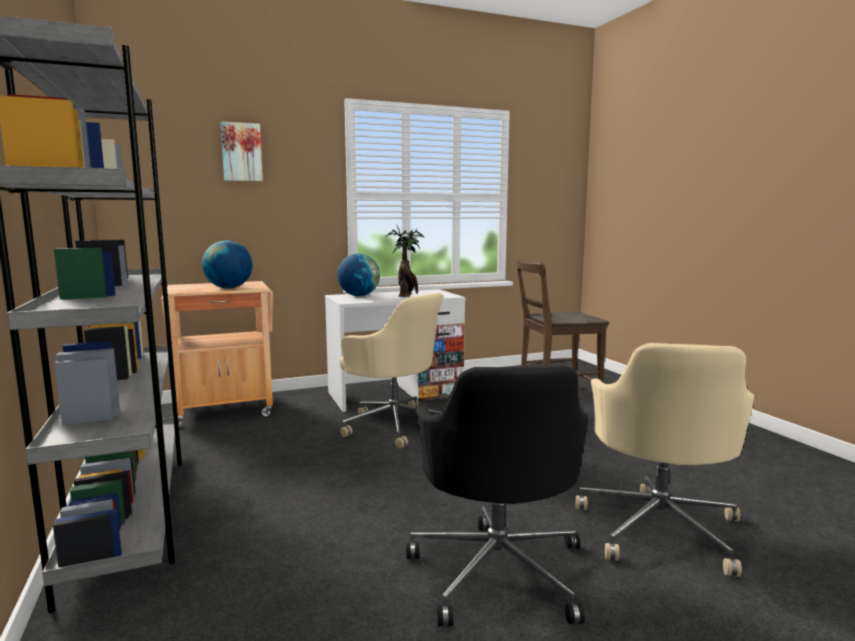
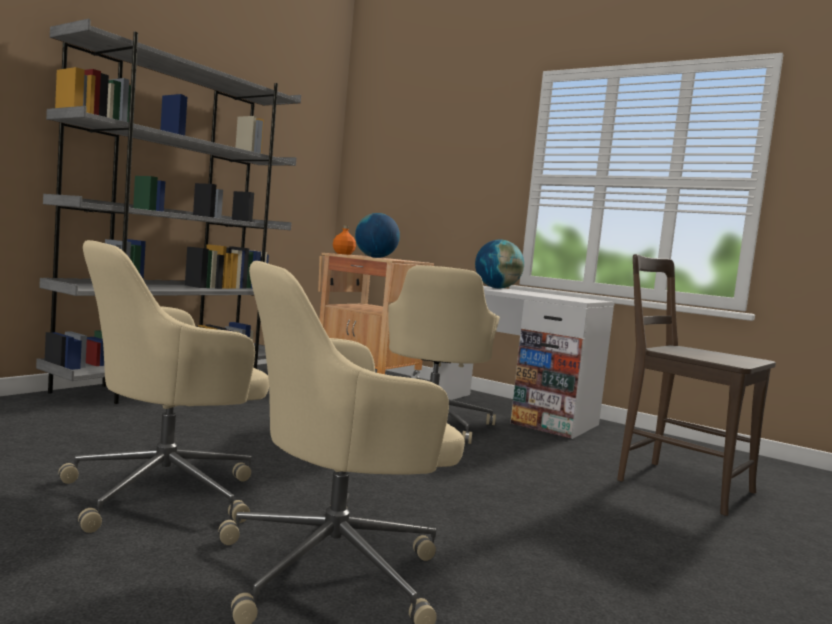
camera: 55 degrees right, 5 degrees down
(179, 290) = (343, 254): none -> orange bottle
(241, 152) = (440, 137): picture -> none
(407, 296) = (536, 294): potted plant -> none
(498, 569) = (167, 491): black office chair -> beige office chair

